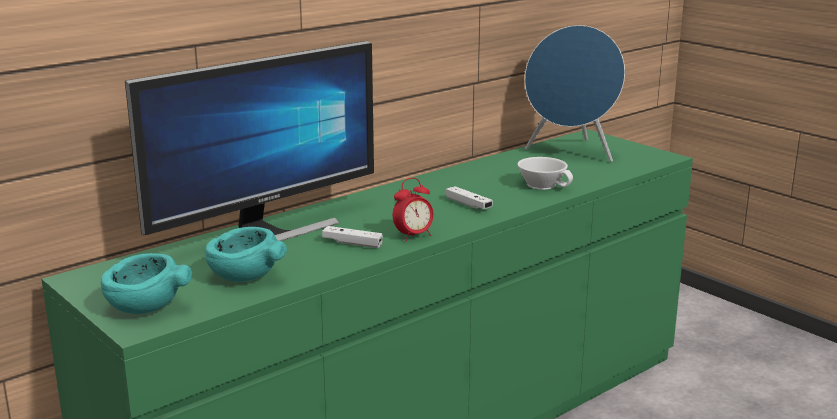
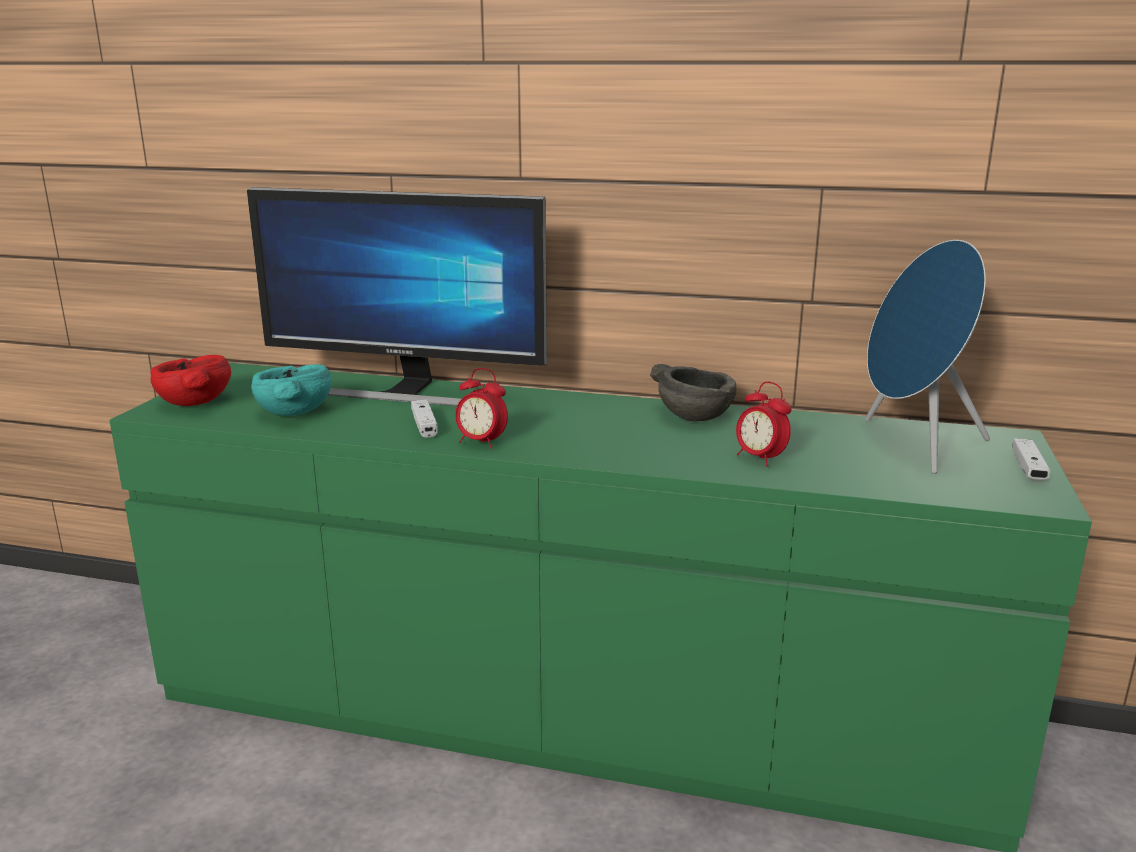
camera: 55 degrees right, 0 degrees up
(144, 307) = (194, 402): turquoise bowl -> red bowl
(458, 178) = (695, 416): none -> grey bowl
(468, 205) = (617, 441): white game controller -> white game controller (1028, 468)
(544, 184) = (760, 459): white cup -> alarm clock

